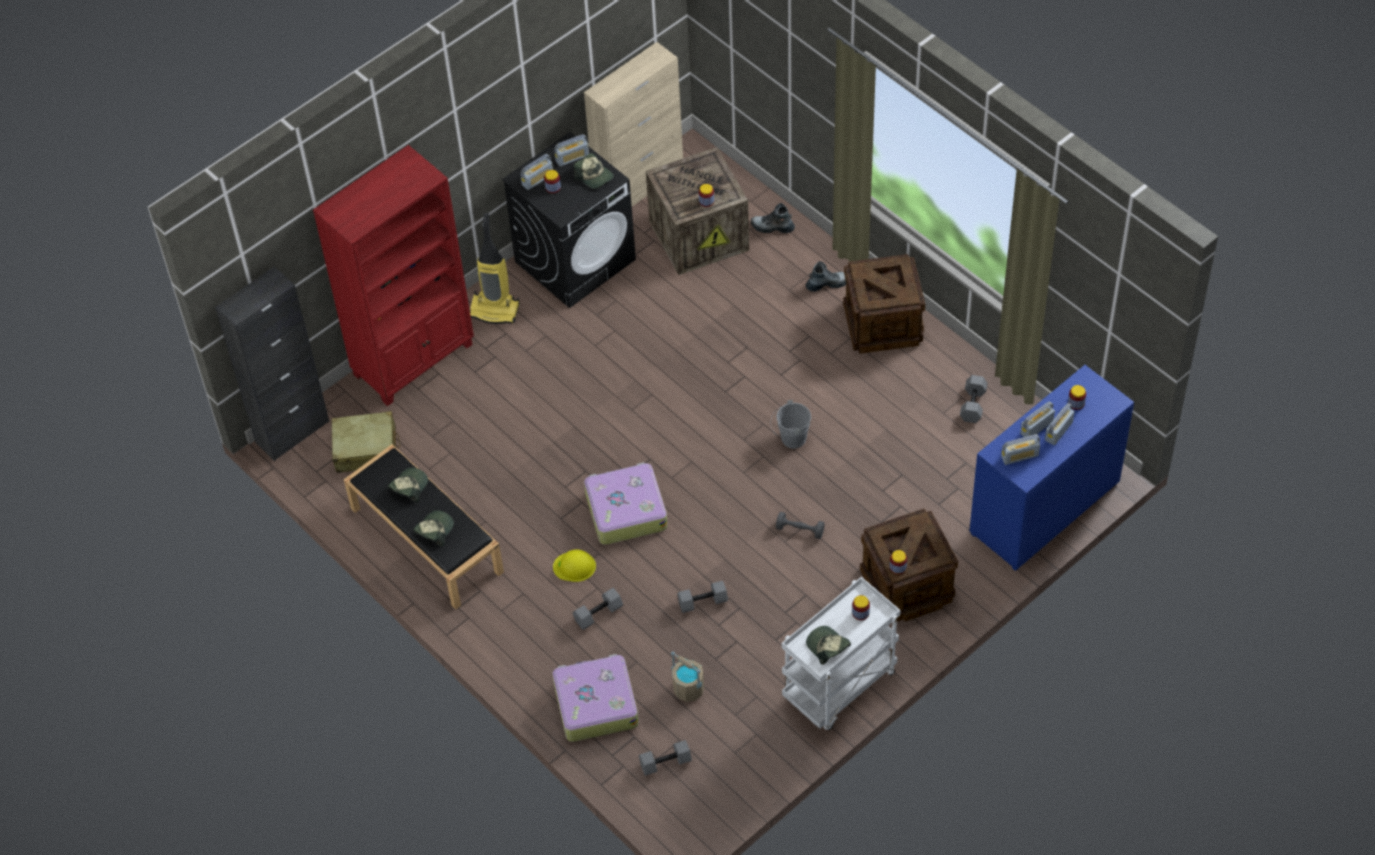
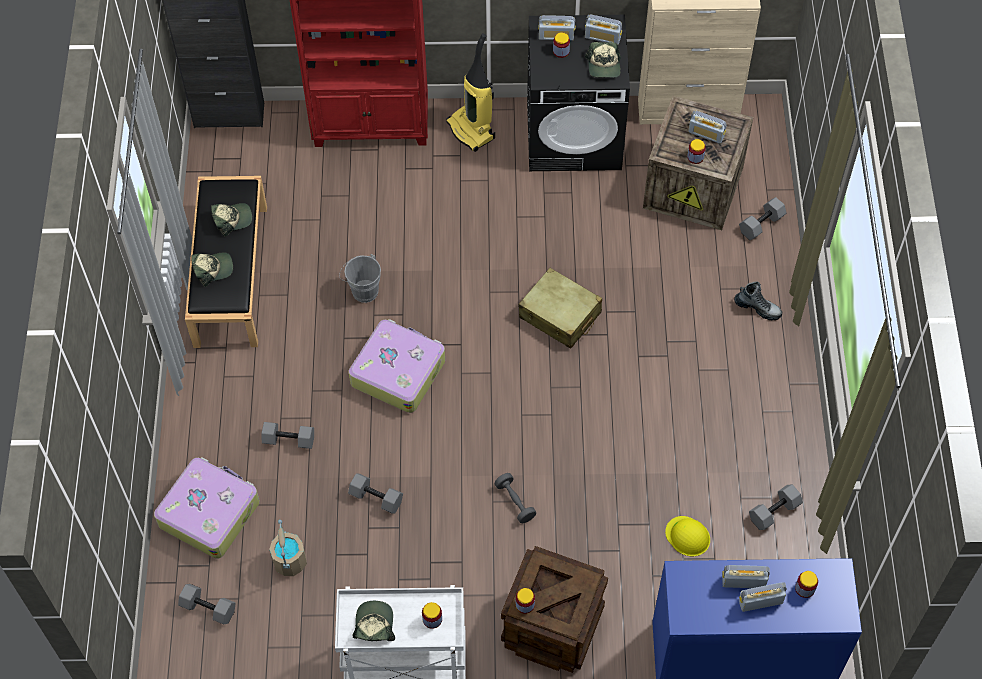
camera: 40 degrees right, 5 degrees up
(366, 449) = (264, 169): beige suitcase -> beige suitcase (560, 315)
(574, 566) = (312, 386): yellow hard hat -> yellow hard hat (688, 536)
(772, 227) = (761, 225): boot -> grey dumbbell
(790, 438) = (589, 417): grey bucket -> grey bucket (362, 290)
(883, 324) = (770, 379): crate -> none
(1019, 456) = (700, 595): radio -> radio (706, 134)

